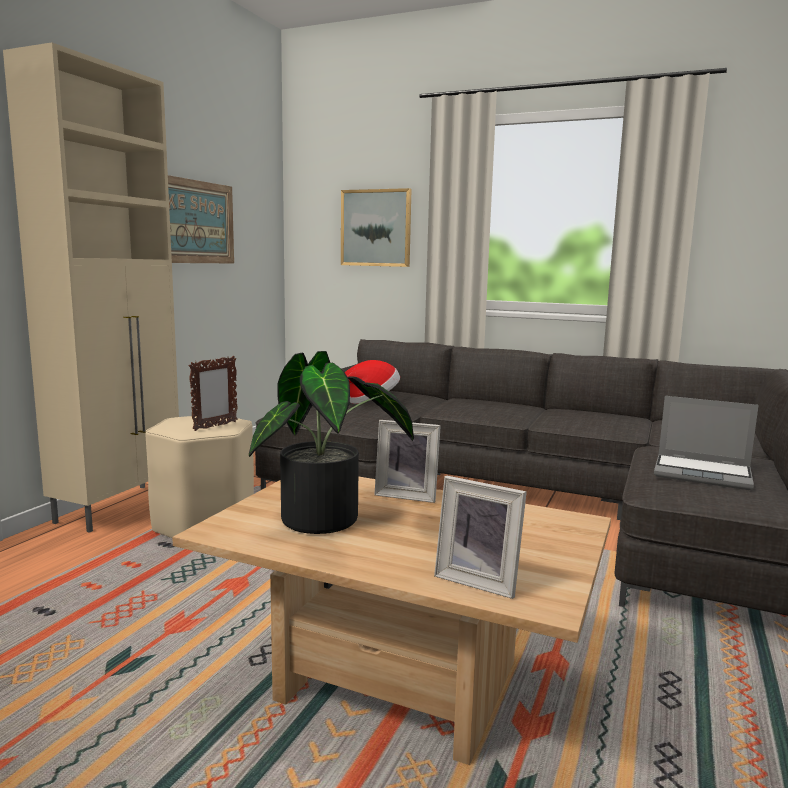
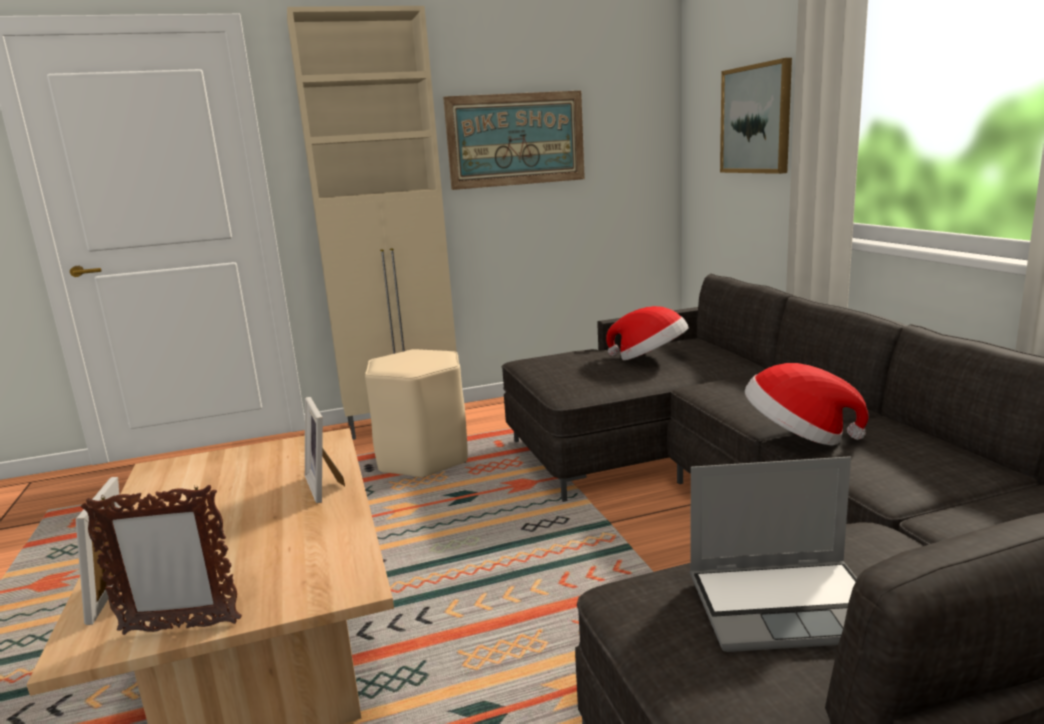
camera: 50 degrees right, 5 degrees up
(215, 426) = (412, 365): picture frame -> picture frame (180, 628)
(329, 520) = (219, 488): potted plant -> none
(546, 421) = (798, 436): none -> hat
(703, 474) = (787, 605): laptop -> laptop turned 75 degrees counterclockwise

